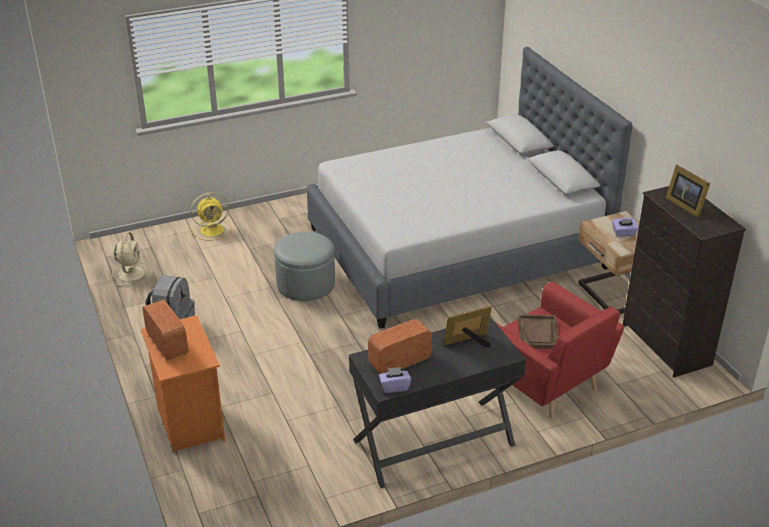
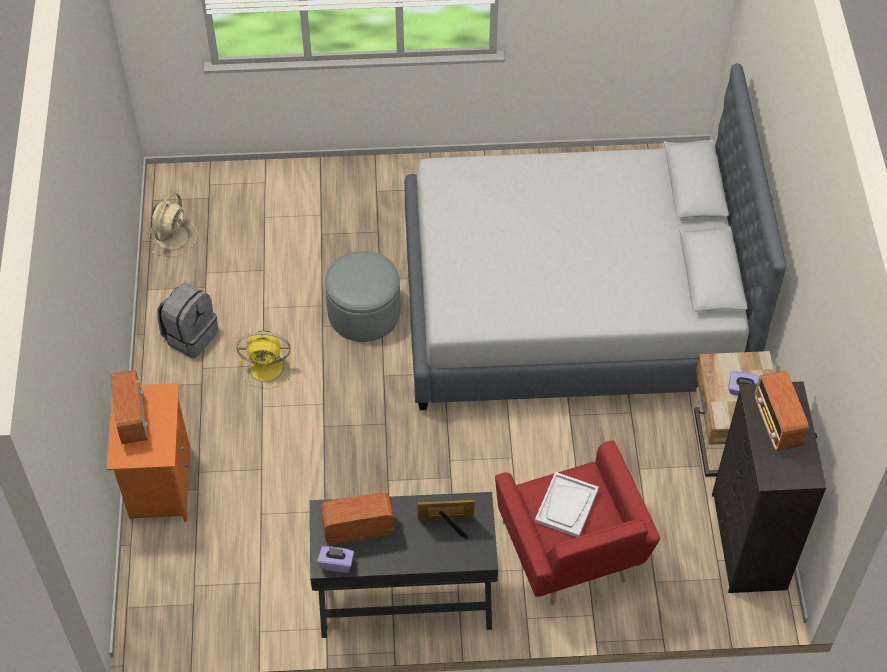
camera: 20 degrees right, 20 degrees up
(213, 230) = (291, 189): yellow fan -> yellow fan (268, 367)
(538, 333) = (566, 506): brown tray -> white tray
(685, 205) = (777, 424): picture frame -> radio

